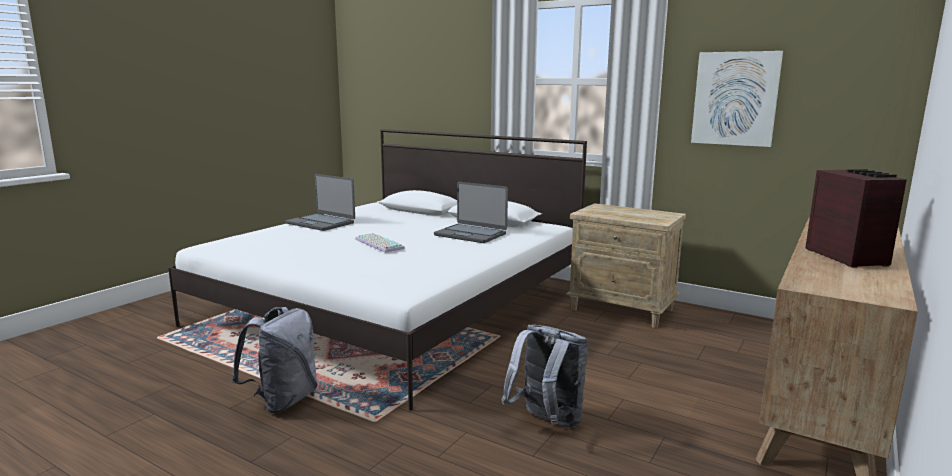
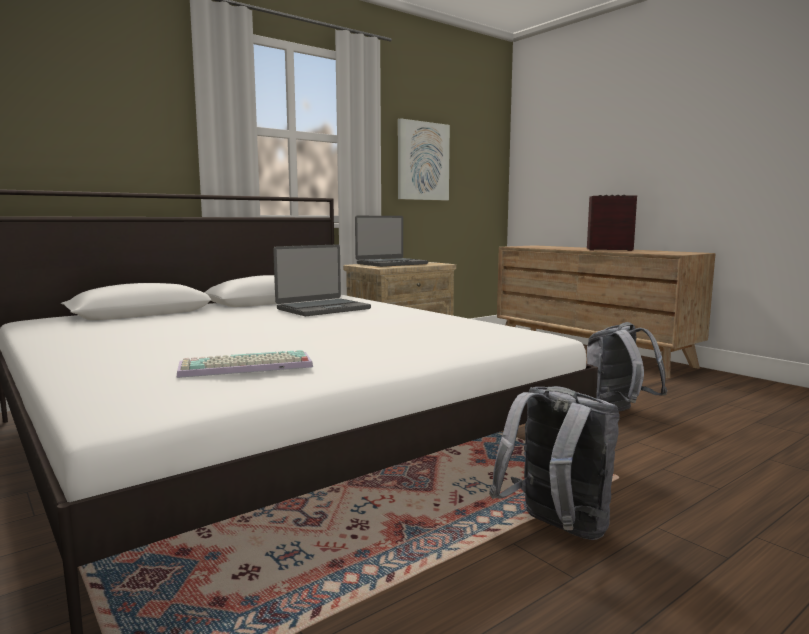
camera: 70 degrees left, 5 degrees down
(321, 223) = (112, 345): laptop -> laptop (391, 264)
(377, 244) = (316, 331): keyboard -> keyboard (244, 367)

